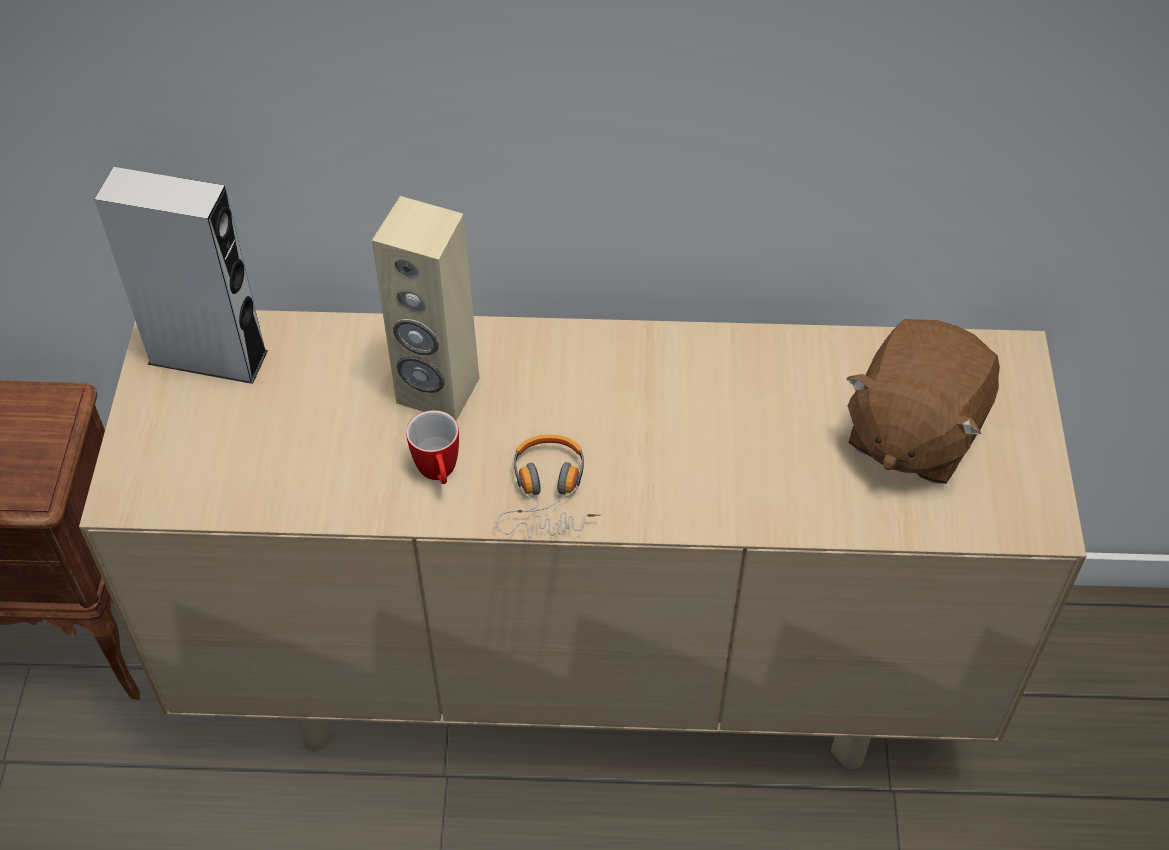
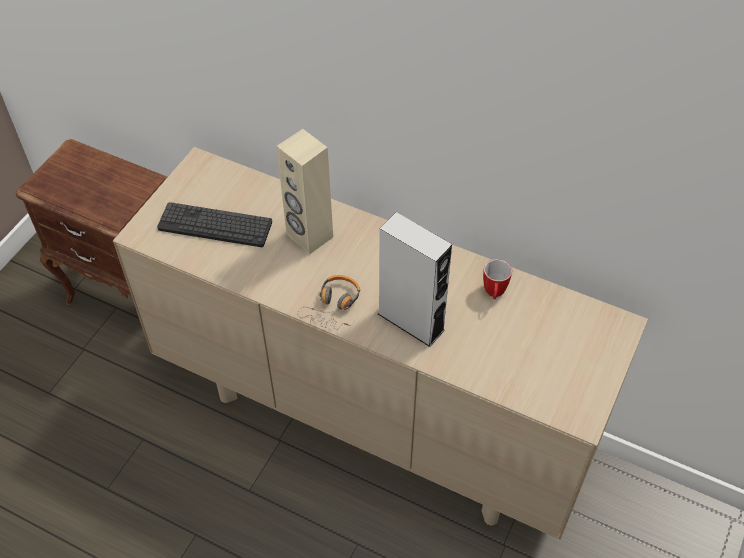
camera: 25 degrees right, 0 degrees up
(208, 357) = (212, 181): grey speaker -> grey speaker (411, 322)
(258, 432) = (215, 225): none -> keyboard
(439, 475) = (287, 277): mug -> mug (494, 294)
(912, 432) = (540, 345): brown plush toy -> none

